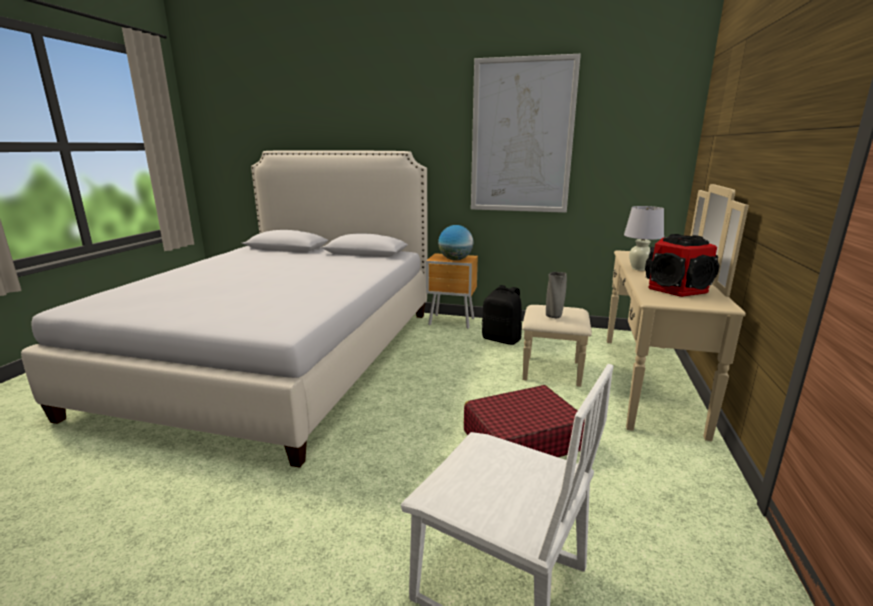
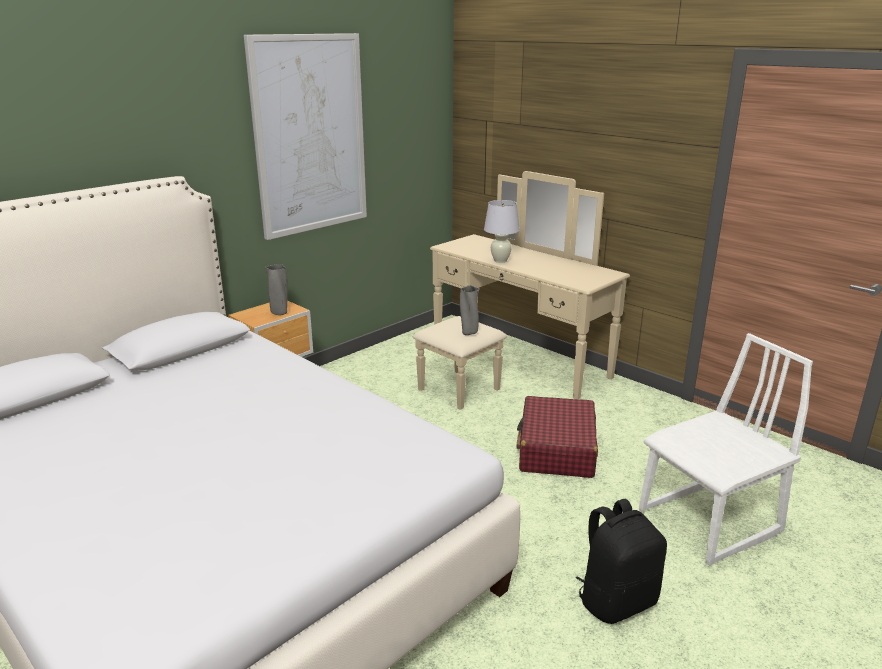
camera: 60 degrees left, 5 degrees up
(455, 259) = (280, 313): globe -> grey vase
(502, 339) = (365, 386): black backpack -> black backpack (616, 601)
(676, 288) = (564, 270): speaker -> none

